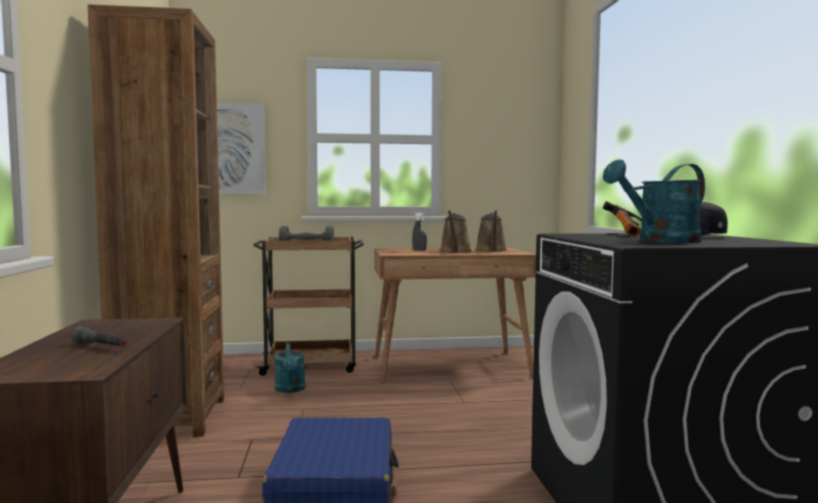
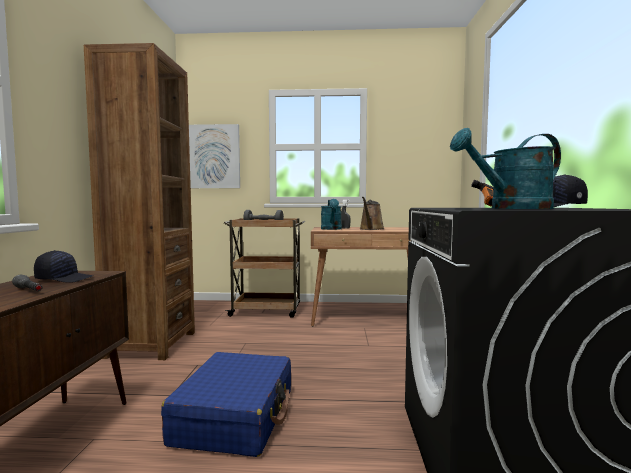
camera: 10 degrees right, 0 degrees up
(120, 330) = (64, 279): none -> black cap
(290, 389) = (244, 328): turquoise watering can -> turquoise watering can (331, 229)
(491, 250) = (400, 229): brown watering can -> none

